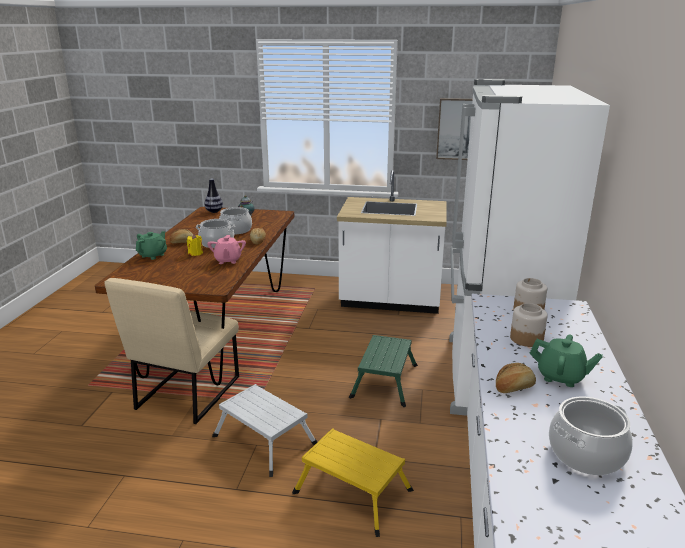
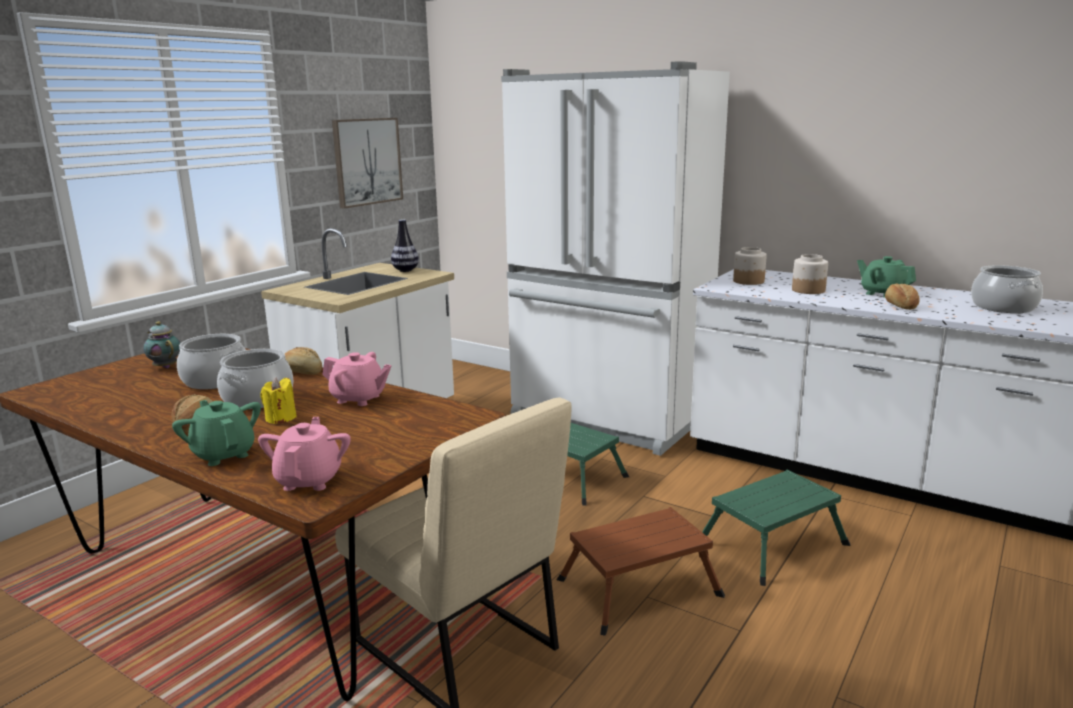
camera: 65 degrees left, 5 degrees down
(132, 275) = (309, 480): none -> pink teapot
(214, 211) = (65, 386): vase -> vase (405, 270)
(265, 440) = (640, 587): white step ladder -> brown step ladder
(353, 491) = (773, 543): yellow step ladder -> green step ladder
(561, 377) = (883, 294): green teapot -> green teapot turned 90 degrees counterclockwise

